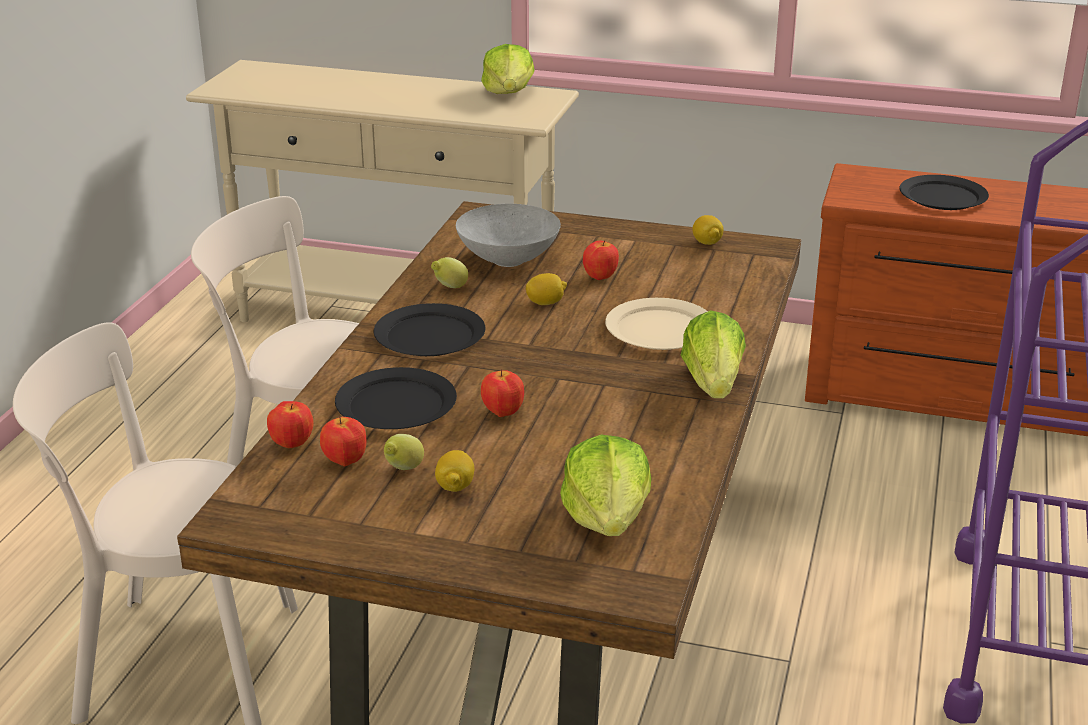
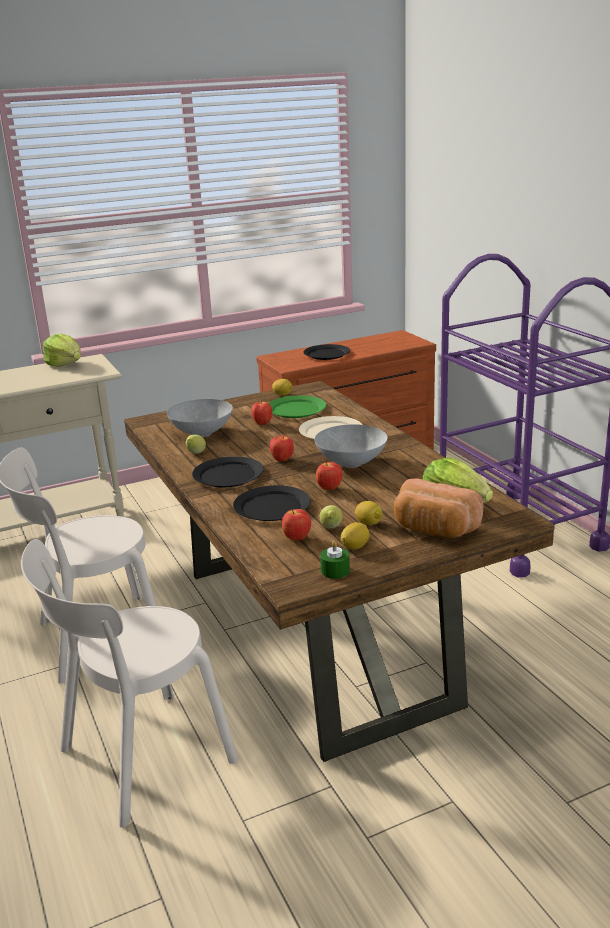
camera: 40 degrees left, 5 degrees down
(292, 444) = (255, 544): apple -> apple (282, 460)
(304, 527) = (335, 571): none -> green candle
(510, 540) = (434, 529): none -> bread
(546, 303) = (257, 442): lemon -> lemon (355, 546)
(599, 389) = (352, 462): none -> grey bowl
(680, 274) = (296, 410): none -> green plate
(713, 383) = (394, 441): lettuce -> none

